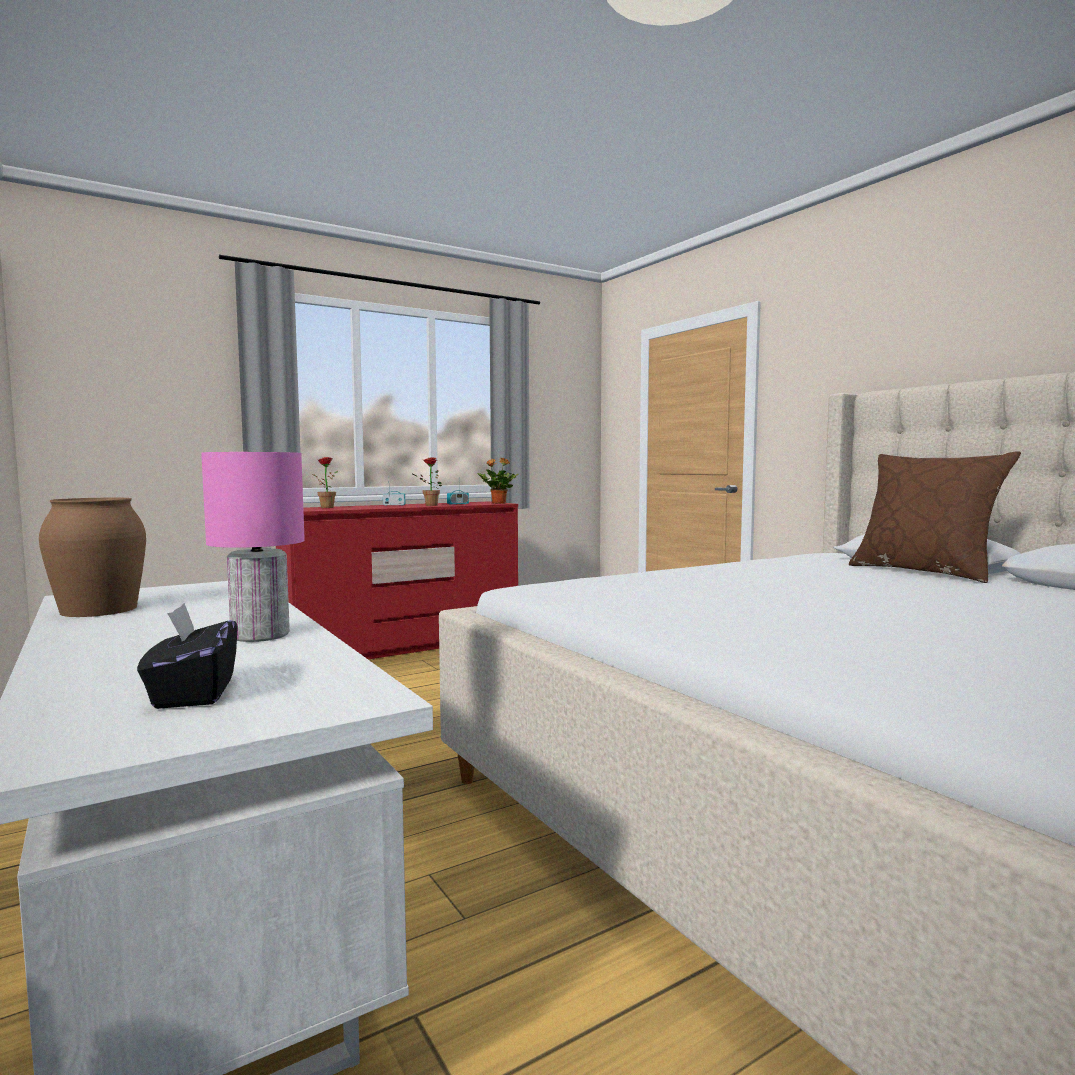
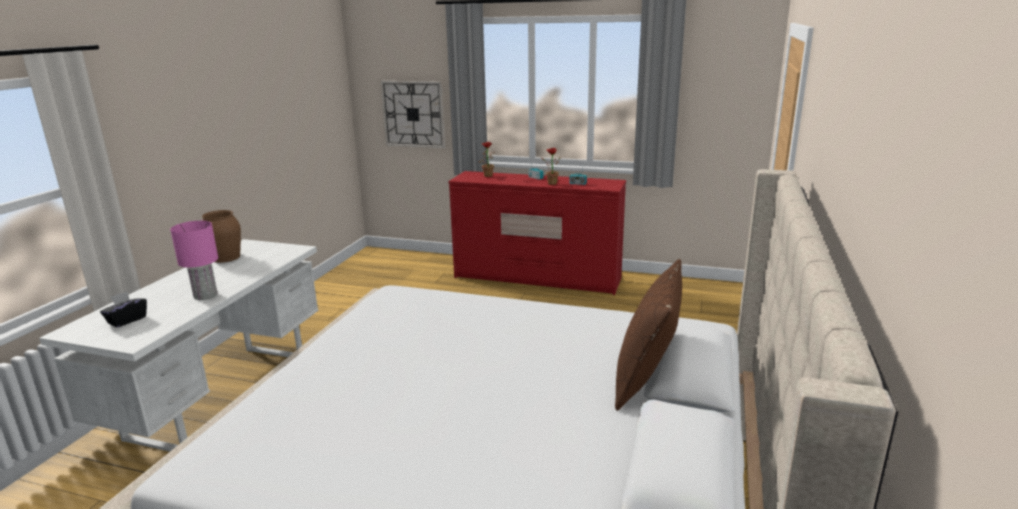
camera: 50 degrees right, 15 degrees up
(158, 428) = (413, 114): none -> wall clock
(498, 503) = (608, 187): potted plant -> none

